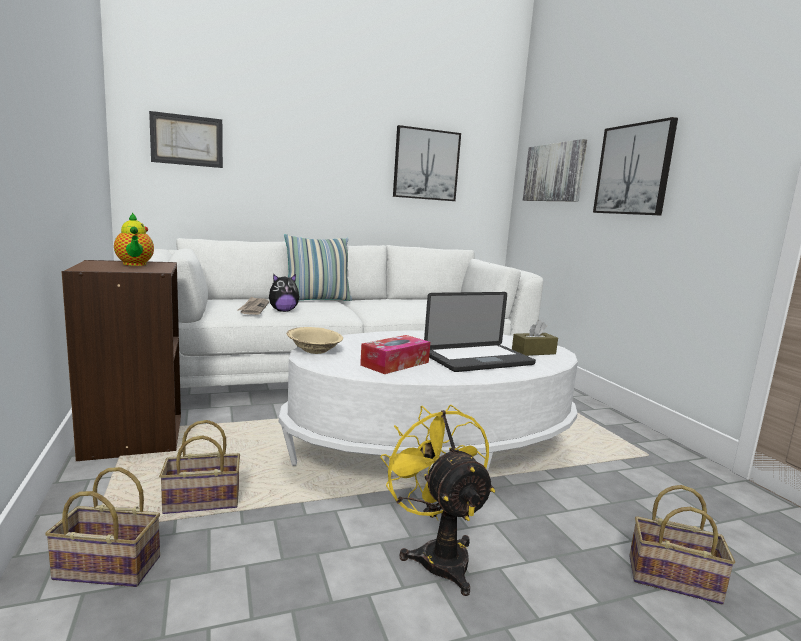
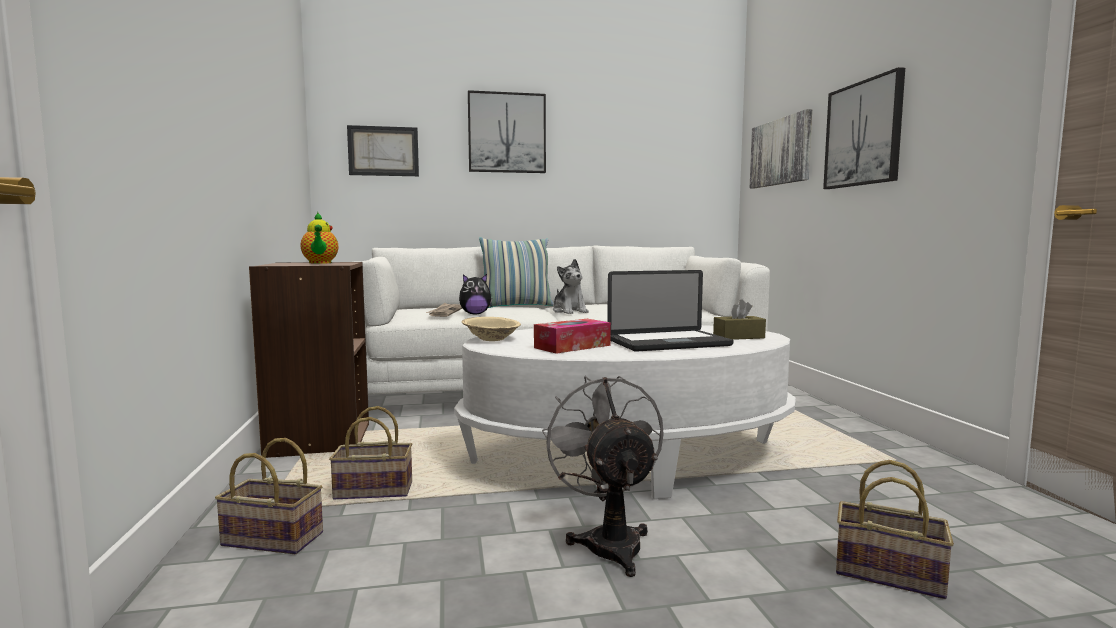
camera: 10 degrees right, 5 degrees down
(369, 309) = (569, 311): none -> plush toy
(426, 164) = (635, 158): picture -> picture (507, 133)
(437, 554) = (609, 541): yellow fan -> grey fan

